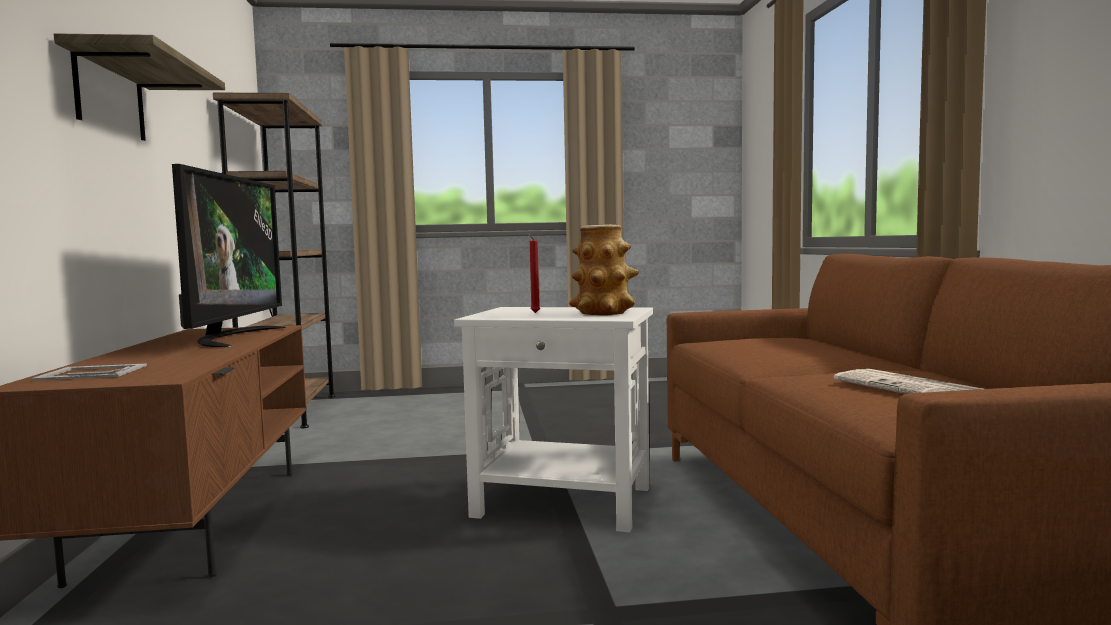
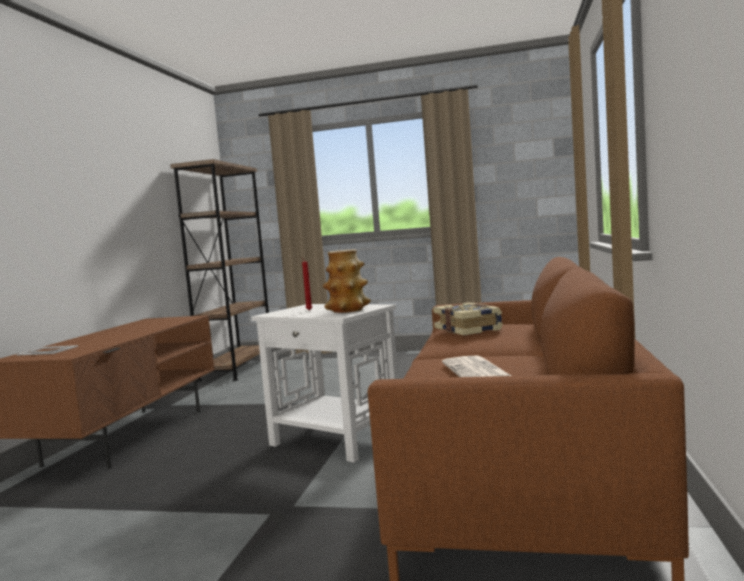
camera: 20 degrees right, 0 degrees up
(110, 96) = (81, 186): shelf -> none
(232, 337) = (153, 326): television -> none
(748, 343) = (469, 329): none -> book

